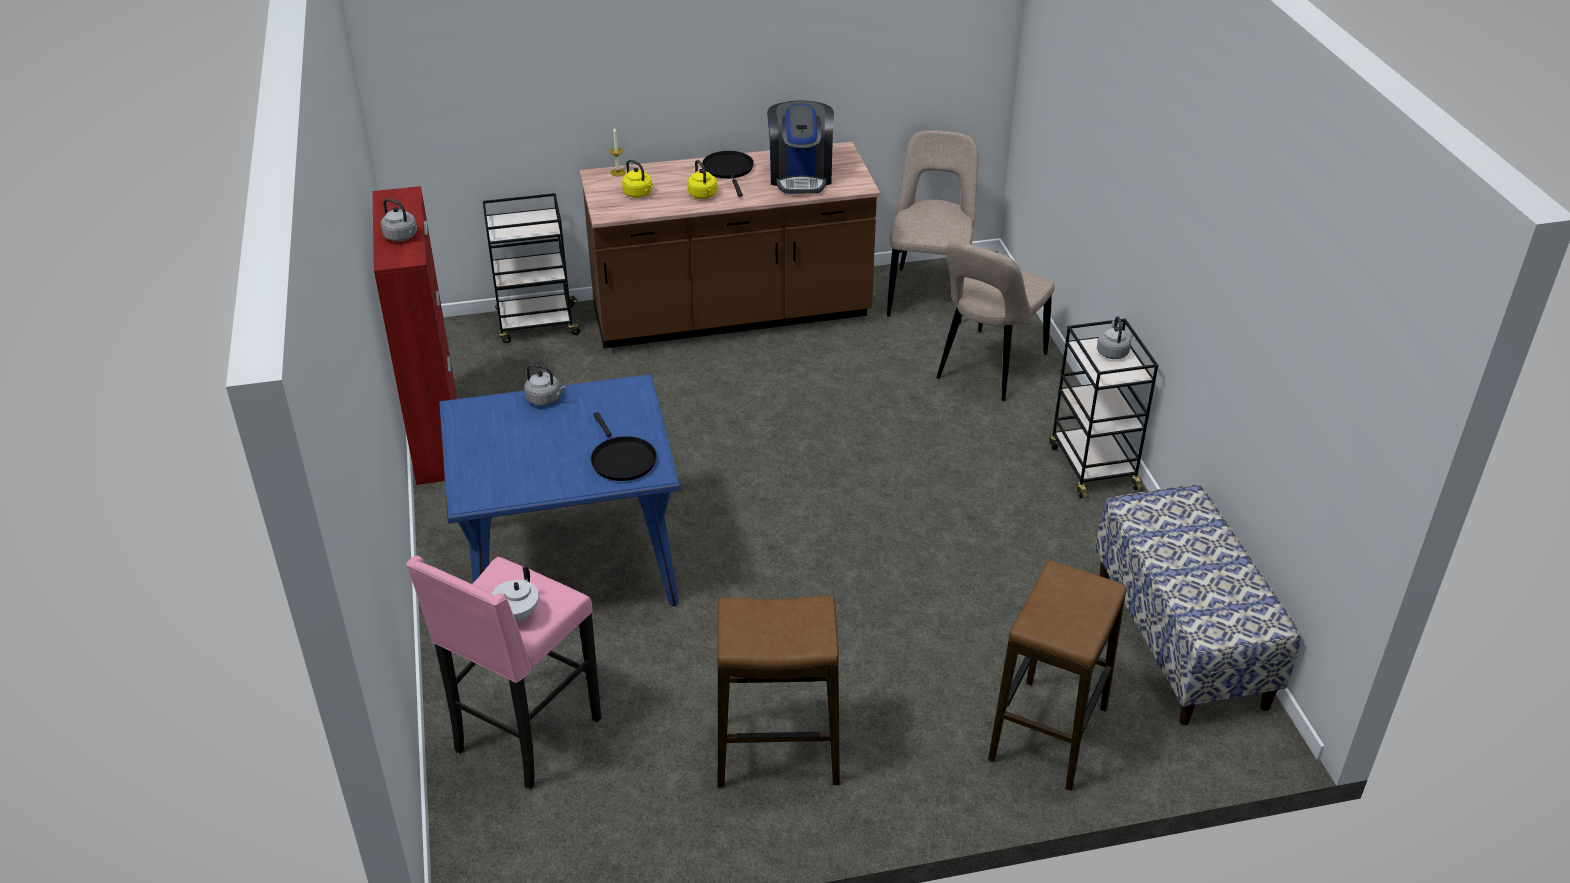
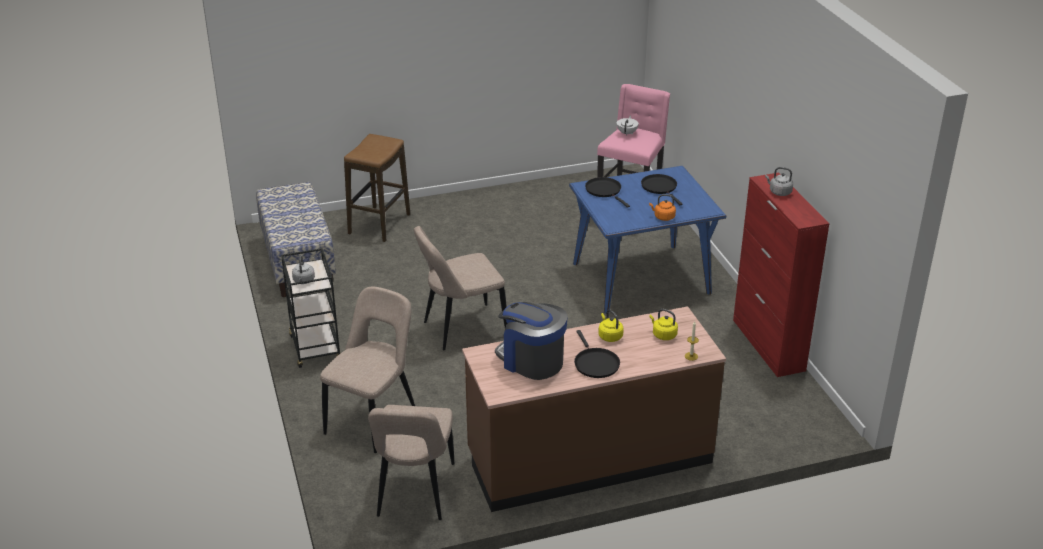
camera: 175 degrees right, 5 degrees down
(519, 461) = (660, 188): none -> black frying pan
(536, 324) = (750, 439): black cart -> none
(545, 399) = (663, 217): grey kettle -> orange kettle
(777, 752) = (509, 212): stool -> none
(800, 176) = (531, 360): coffee machine -> coffee machine turned 45 degrees counterclockwise
(879, 487) = (461, 329): none -> beige chair

